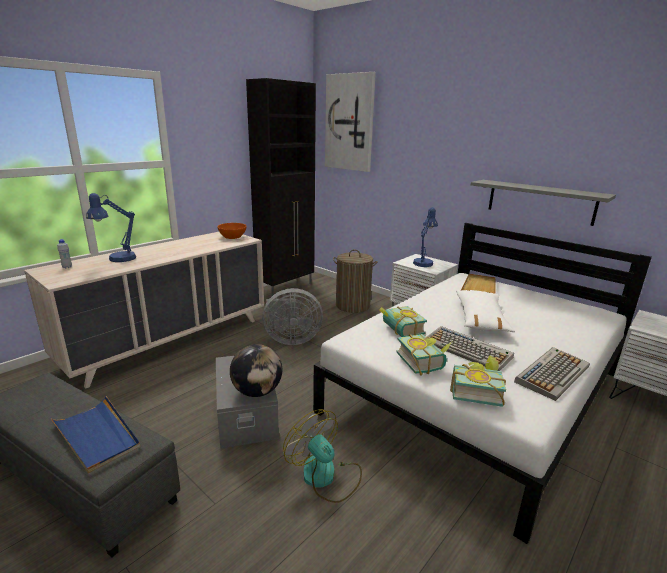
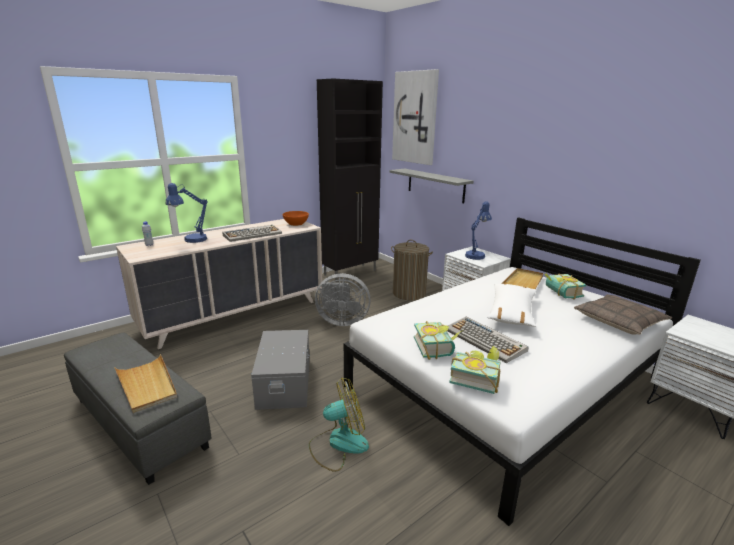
camera: 10 degrees right, 0 degrees up
(97, 436) = (147, 385): blue tray -> beige tray
(257, 392) = (289, 363): globe -> none
(325, 477) = (338, 444): fan -> fan turned 105 degrees clockwise
(399, 331) = (425, 318): book -> book (560, 293)
(540, 201) = (590, 199): grey shelf -> grey shelf (435, 185)
(552, 373) = (561, 369): keyboard -> keyboard (253, 234)
(583, 320) = (619, 321): none -> pillow

